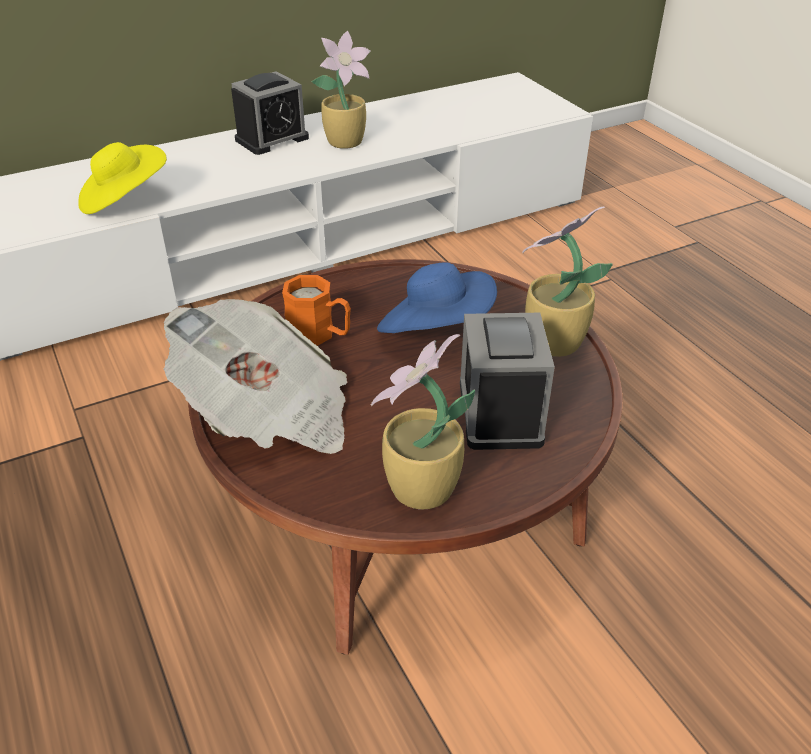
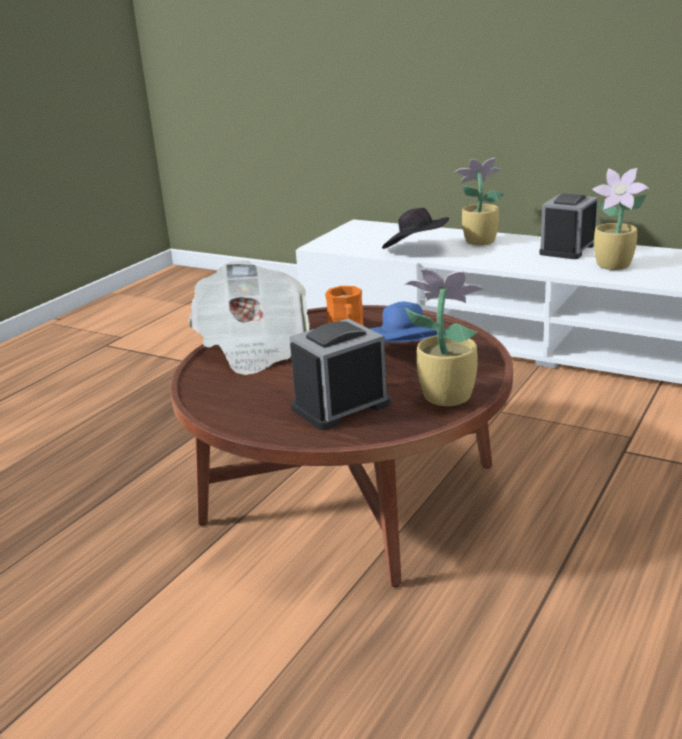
camera: 60 degrees right, 15 degrees down
(124, 200) = (416, 250): yellow hat -> black hat
(272, 139) = (567, 249): alarm clock -> alarm clock turned 105 degrees clockwise
(419, 490) = (233, 407): potted plant -> potted plant (478, 242)

